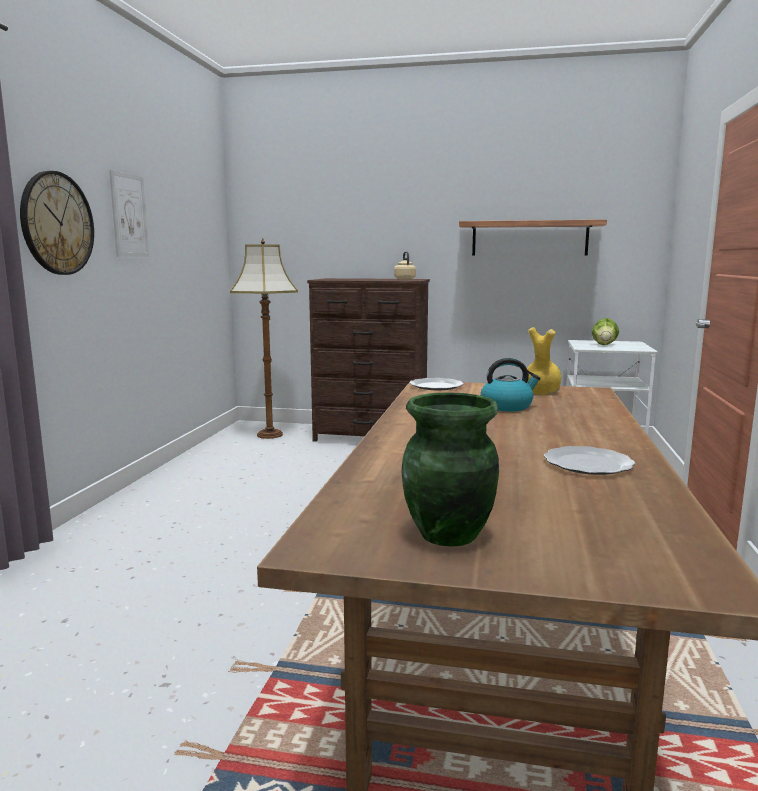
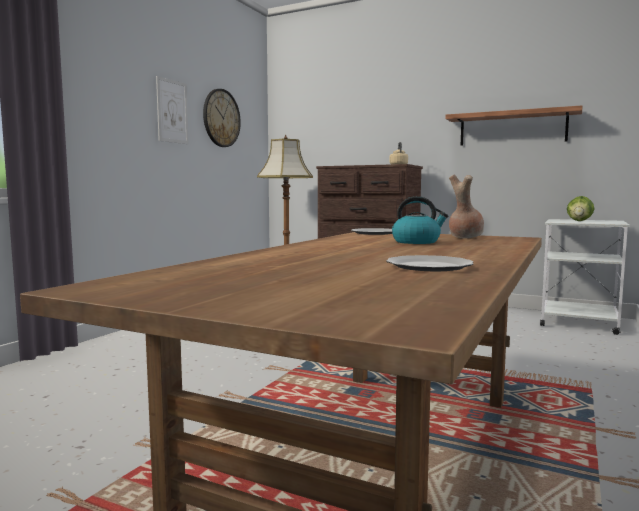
camera: 15 degrees right, 5 degrees down
(57, 223) = (106, 110): wall clock -> wall clock (221, 118)
(449, 535) = (210, 289): green vase -> none
(540, 392) = (464, 237): yellow vase -> brown vase

